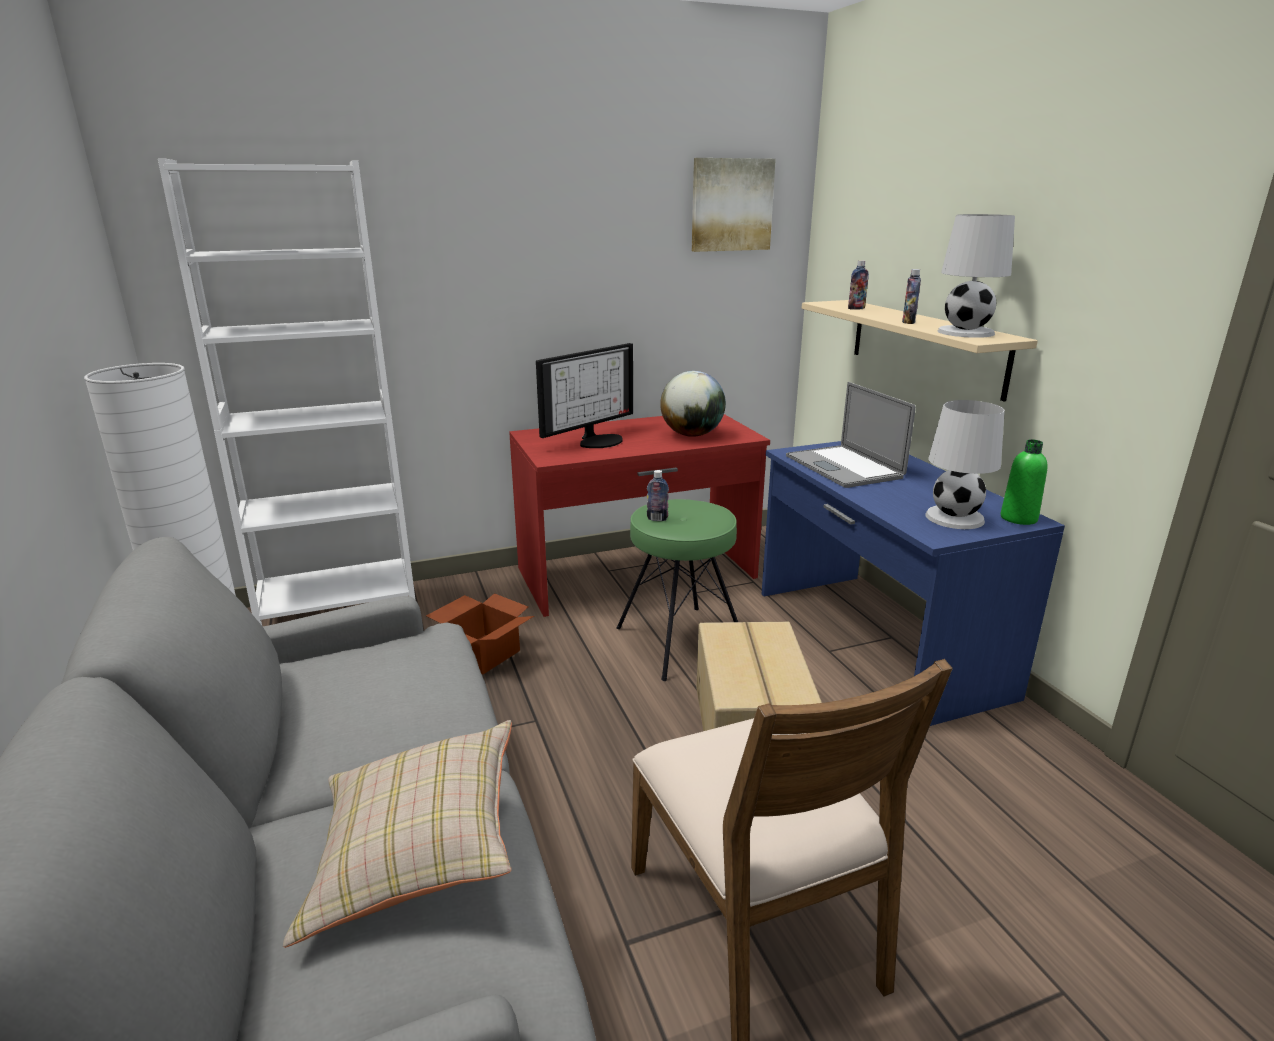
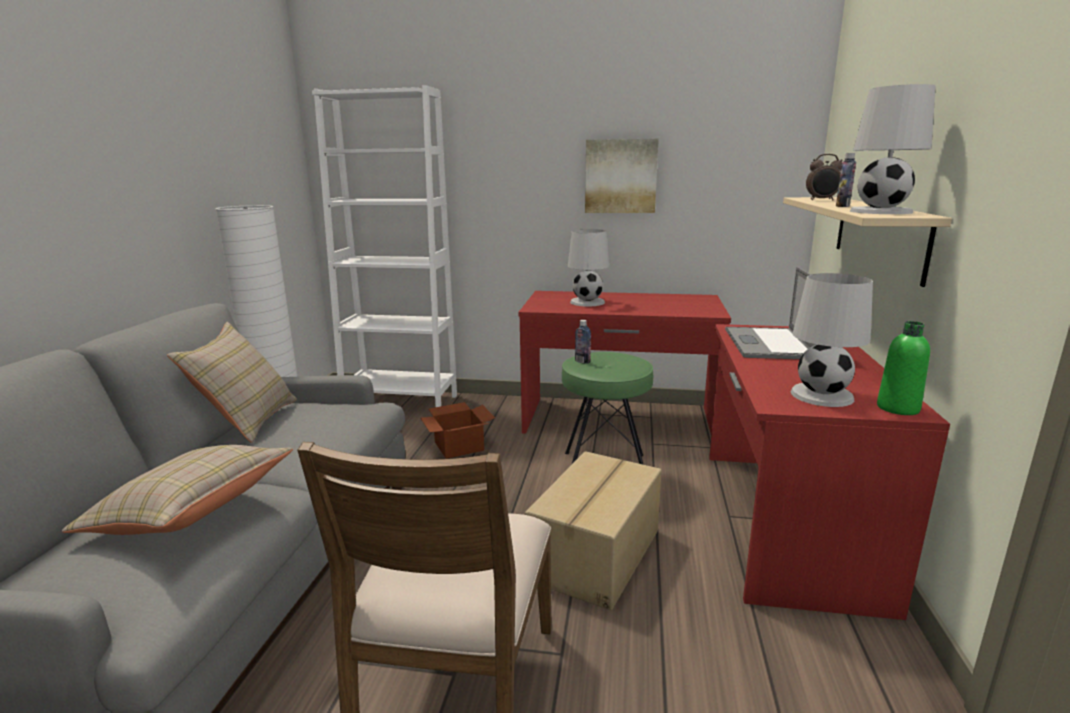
camera: 30 degrees right, 5 degrees down
(292, 703) = (247, 421): none -> beige pillow
(598, 440) = (587, 302): monitor -> white table lamp
(692, 435) = (667, 307): globe -> none
(731, 205) = (740, 115): picture -> picture (620, 176)
(856, 308) = (822, 200): bottle -> alarm clock
(875, 642) = (783, 521): blue desk -> red desk

